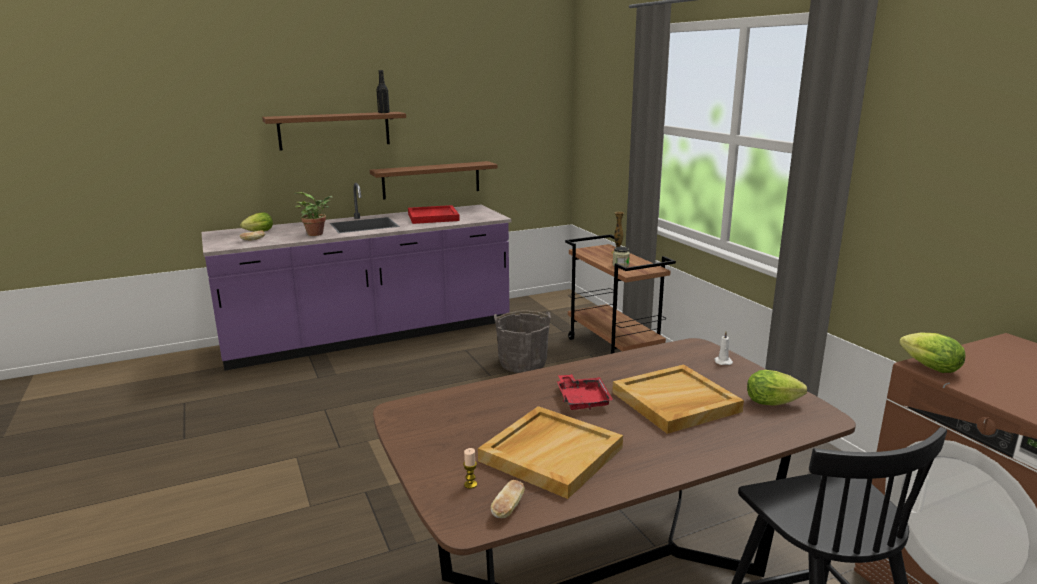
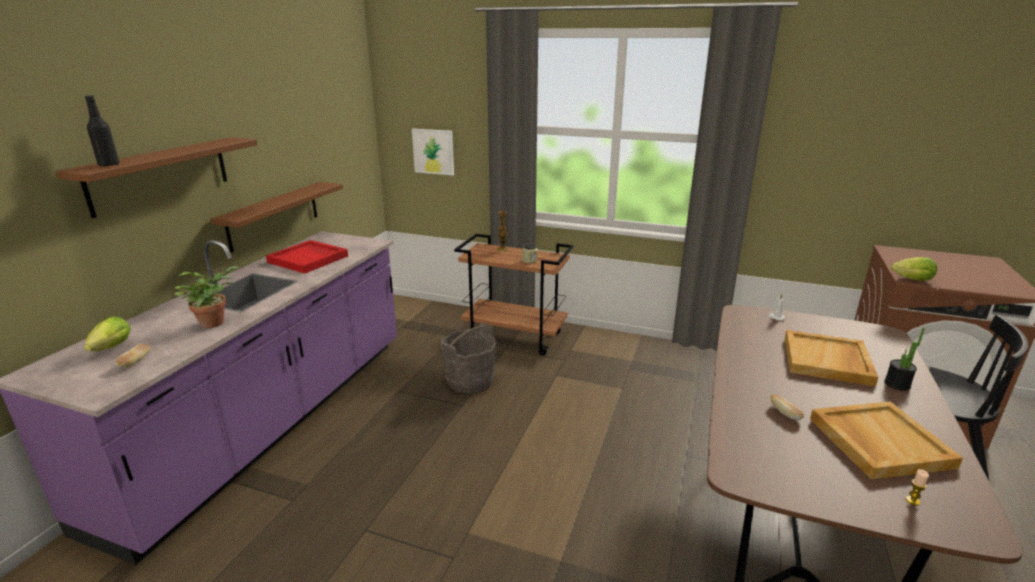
camera: 45 degrees left, 5 degrees up
(383, 113) = (227, 142): black bottle -> black bottle (109, 165)
(508, 508) = (963, 501): bread -> bread (785, 413)
(582, 399) = (792, 388): red tray -> none
(603, 148) = (433, 151): none -> picture
(695, 443) = (897, 384): none -> potted plant
(775, 403) = (856, 335): lettuce -> none

